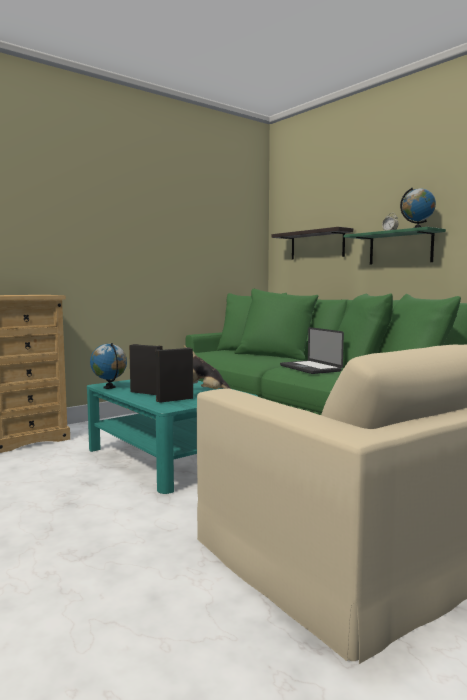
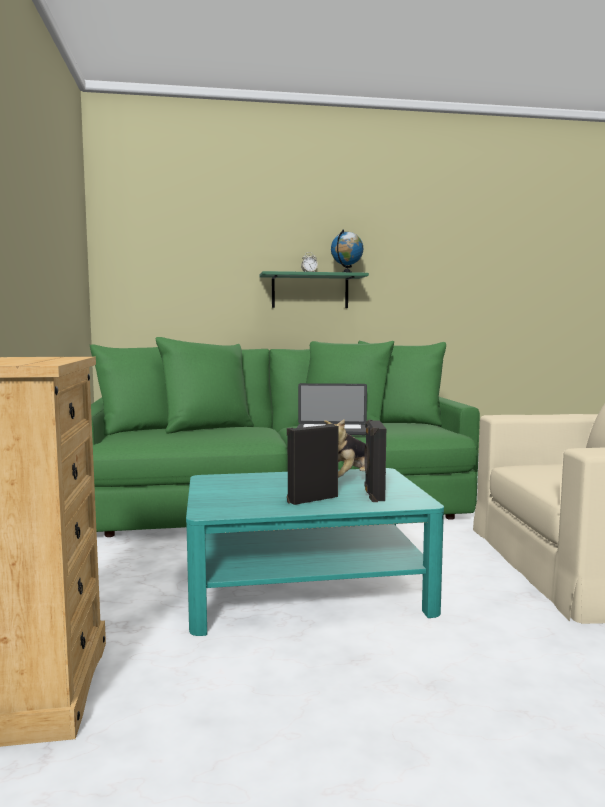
camera: 60 degrees left, 0 degrees up
(109, 387) = (238, 510): globe -> none
(317, 245) = (188, 279): shelf -> none

